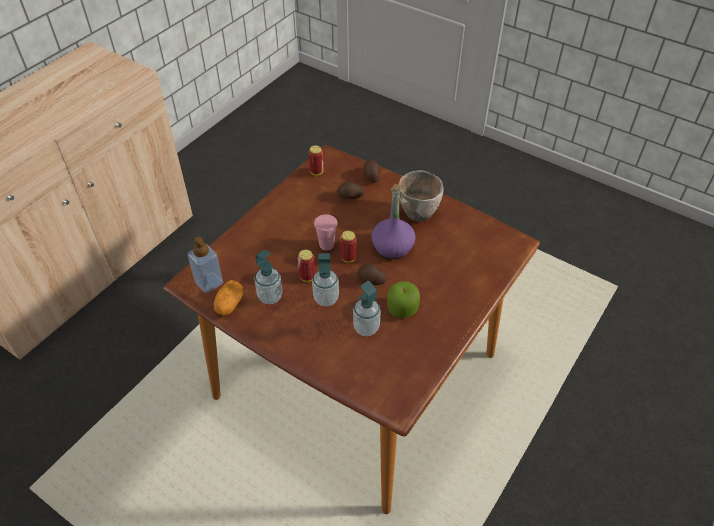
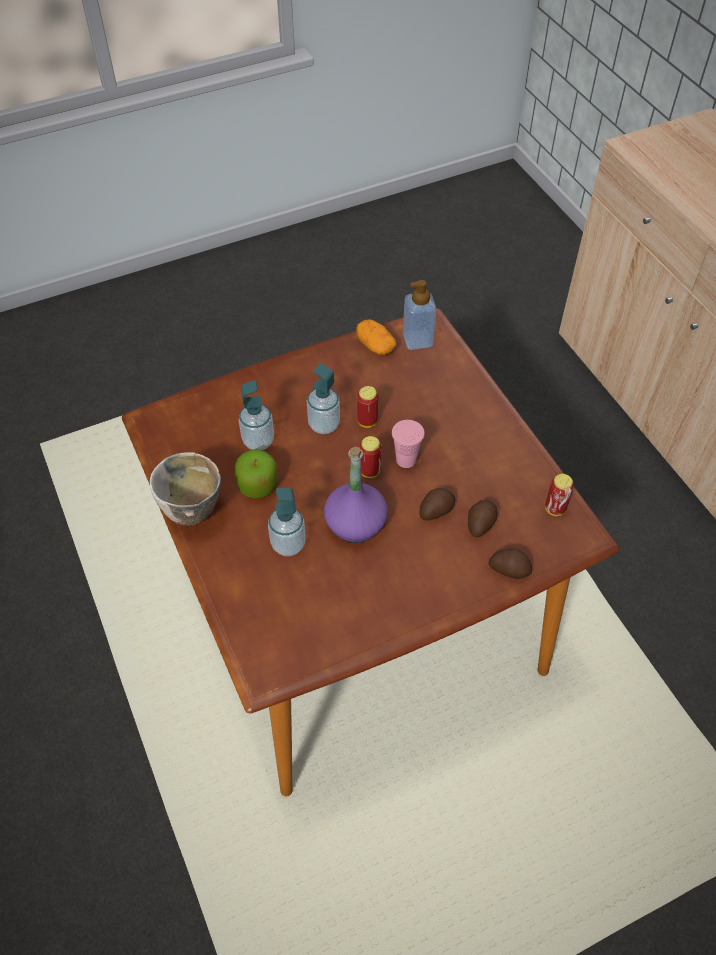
camera: 120 degrees right, 5 degrees up
(270, 296) = (362, 380): soap dispenser -> soap dispenser (288, 544)
(371, 280) = (319, 476): potato -> potato (435, 510)
(420, 213) = (396, 587): bowl -> bowl (192, 515)

